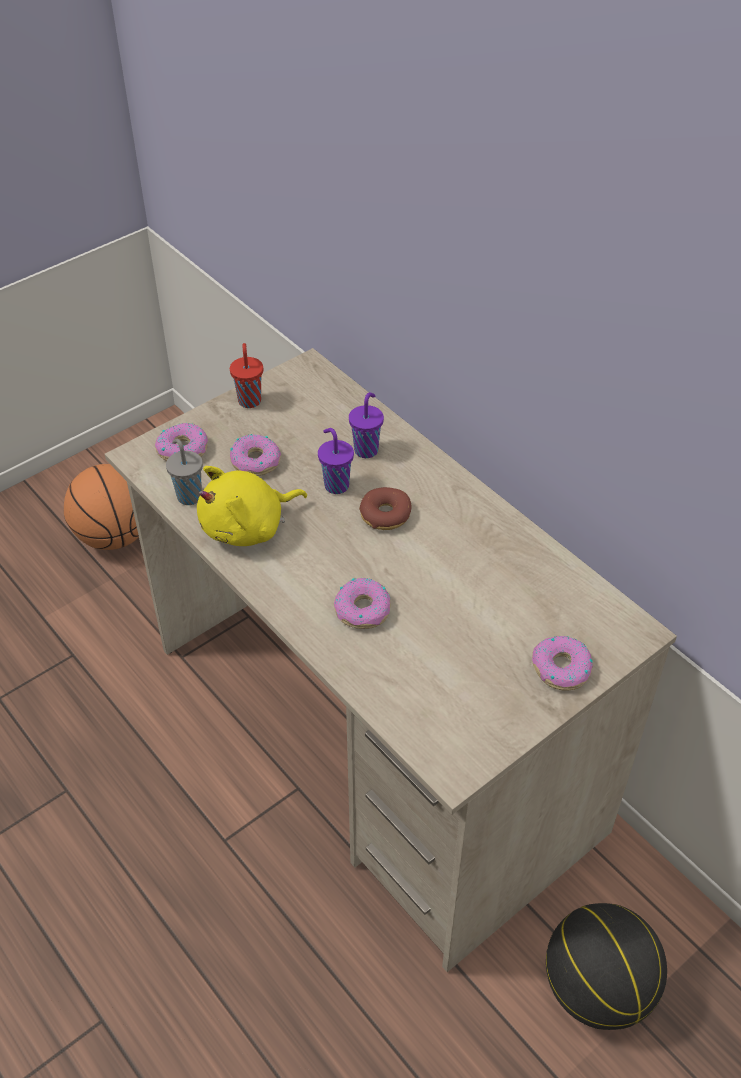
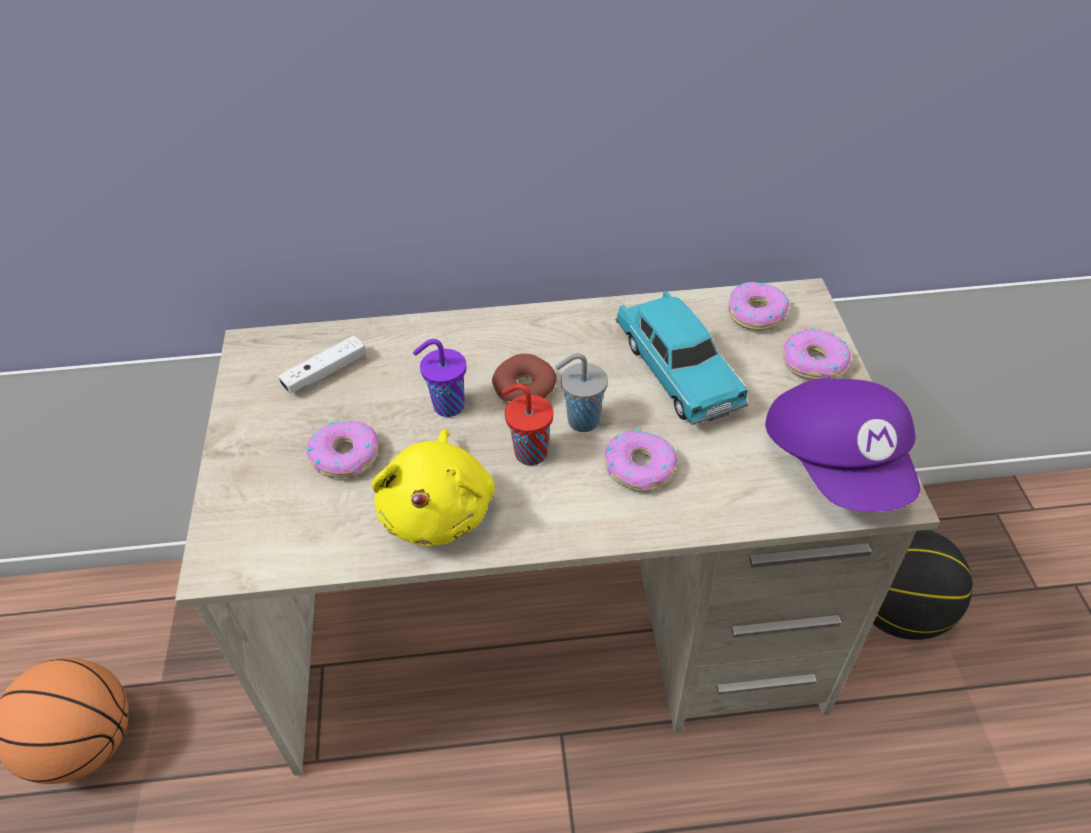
camera: 55 degrees left, 0 degrees up
(182, 449) = (256, 514): donut -> donut (756, 313)
(188, 495) = (337, 543): grey cup -> grey cup (581, 421)
(249, 400) = (244, 417): red cup -> red cup (529, 453)
(315, 413) = (325, 373): none -> white game controller
(367, 449) = (420, 359): purple cup -> none
(461, 724) = (838, 463): none -> purple cap
(475, 589) = (677, 372): none -> turquoise toy car

